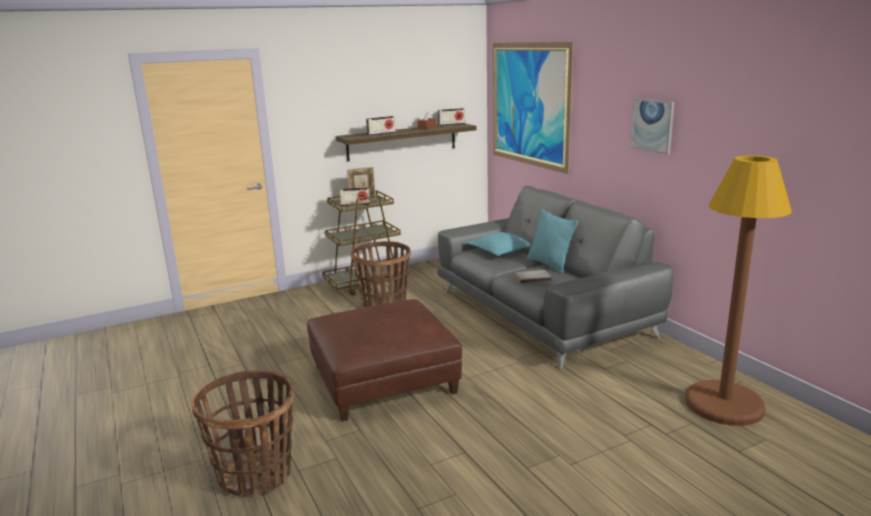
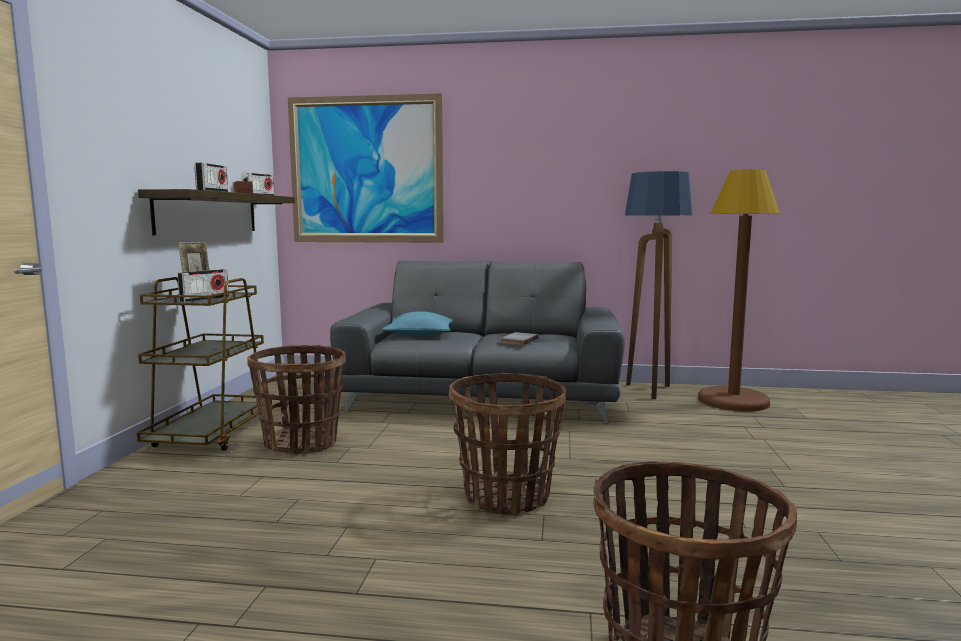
camera: 55 degrees left, 10 degrees down
(384, 379) = (507, 496): brown ottoman -> basket
(549, 264) = (496, 332): turquoise pillow -> none
(652, 125) = (566, 173): picture -> none
(678, 362) = (650, 391): none -> floor lamp

